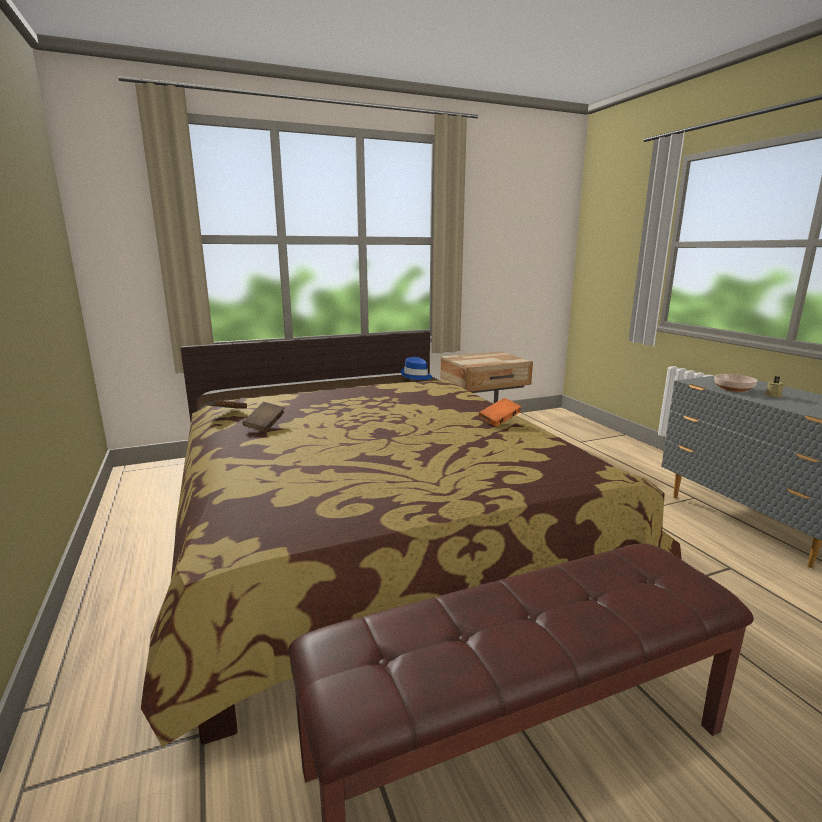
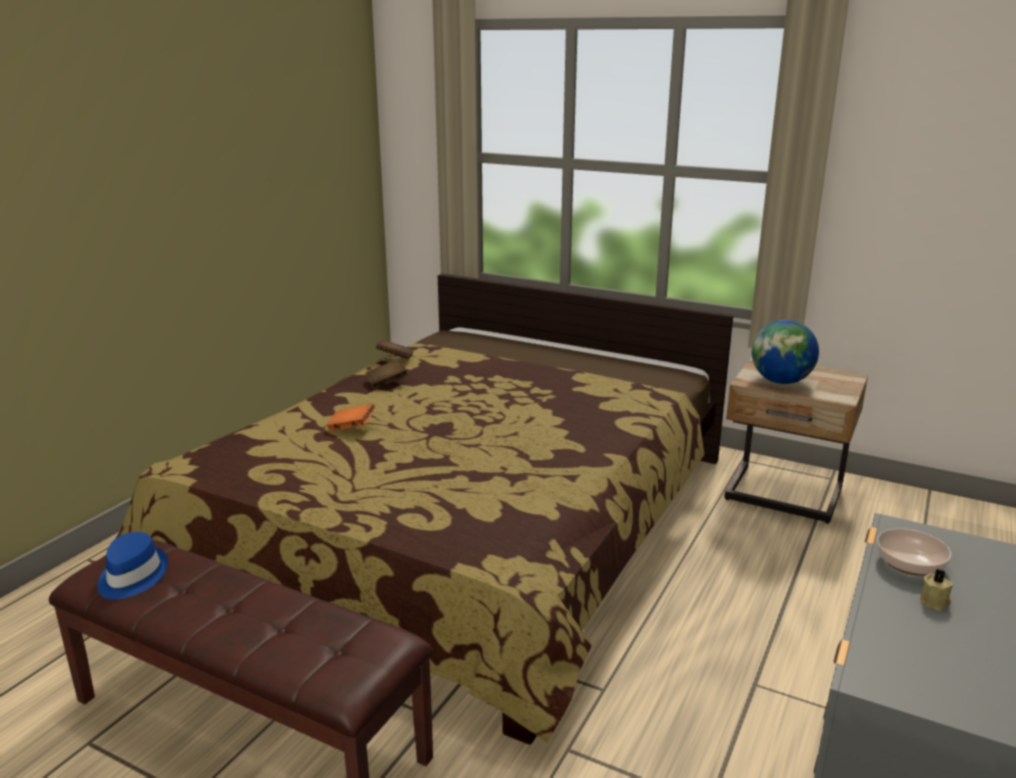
camera: 50 degrees right, 5 degrees up
(416, 376) = (660, 375): blue hat -> blue hat (131, 576)
(482, 361) = (781, 381): none -> globe
(499, 421) = (568, 464): orange book -> orange book (351, 428)

